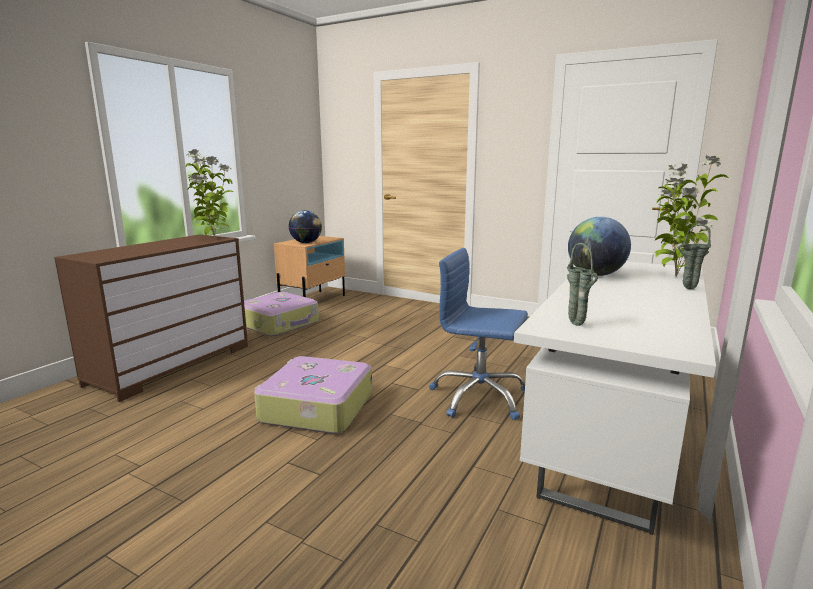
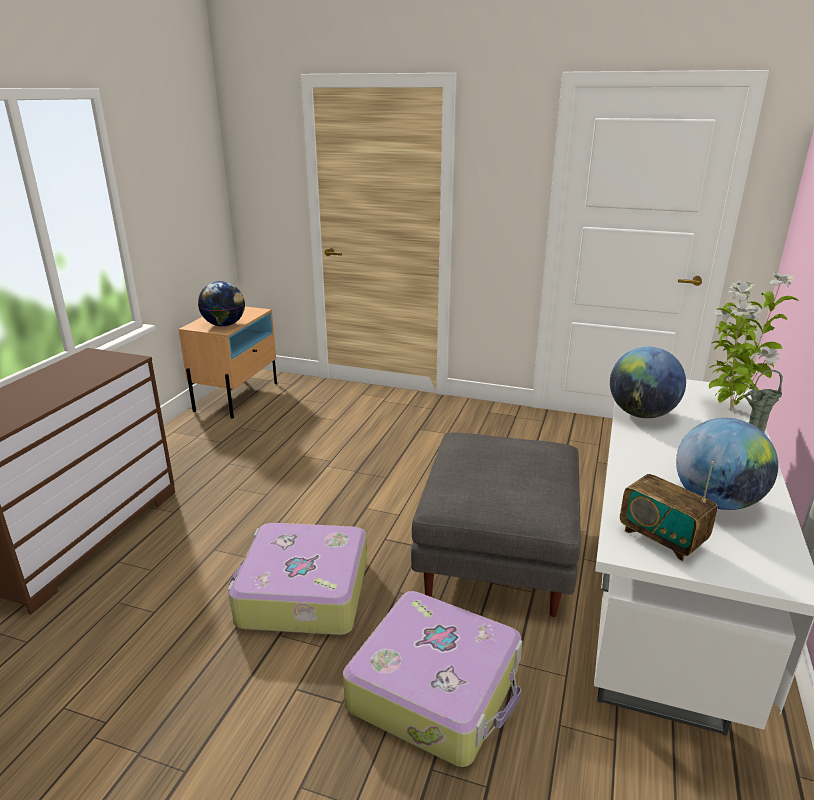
camera: 10 degrees left, 10 degrees up
(213, 238) = (115, 359): potted plant -> none
(279, 323) = (204, 445): suitcase -> suitcase (436, 688)
(479, 397) = (496, 552): blue office chair -> grey ottoman
(578, 325) = (661, 538): green vase -> radio
(638, 313) = (716, 501): none -> globe

